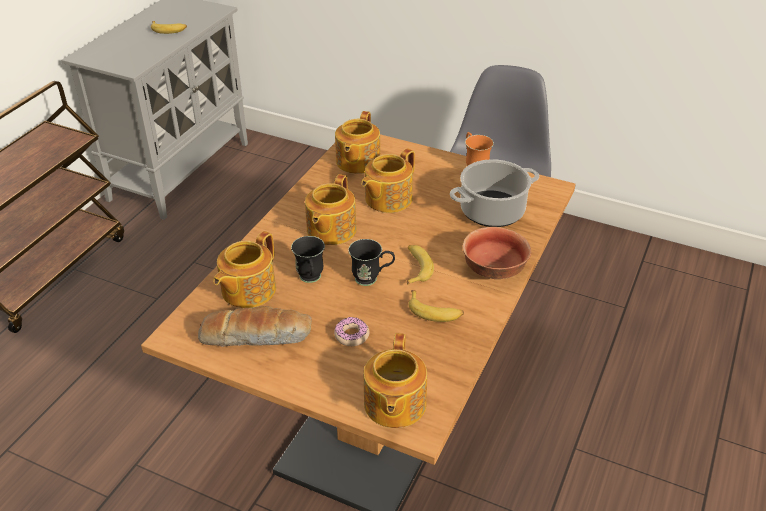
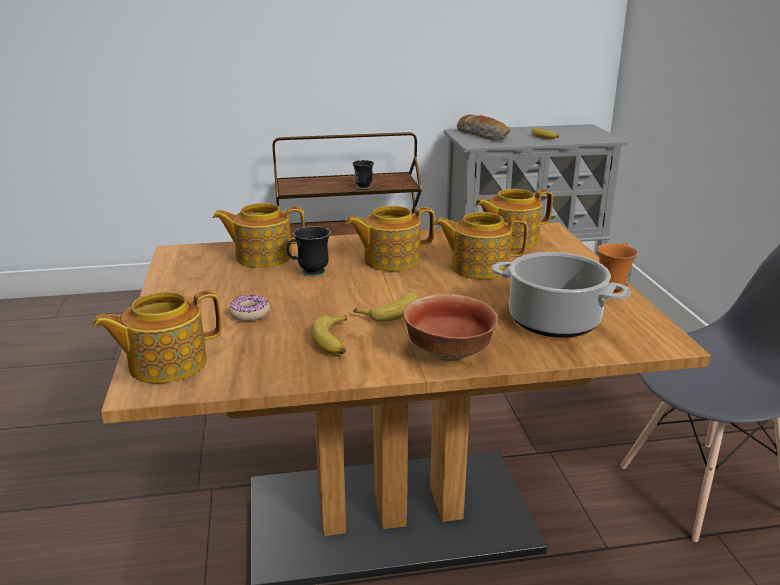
camera: 55 degrees right, 15 degrees down
(256, 336) = (207, 277): bread -> bread (483, 135)
(372, 279) = (344, 297): black mug -> black mug (365, 188)

